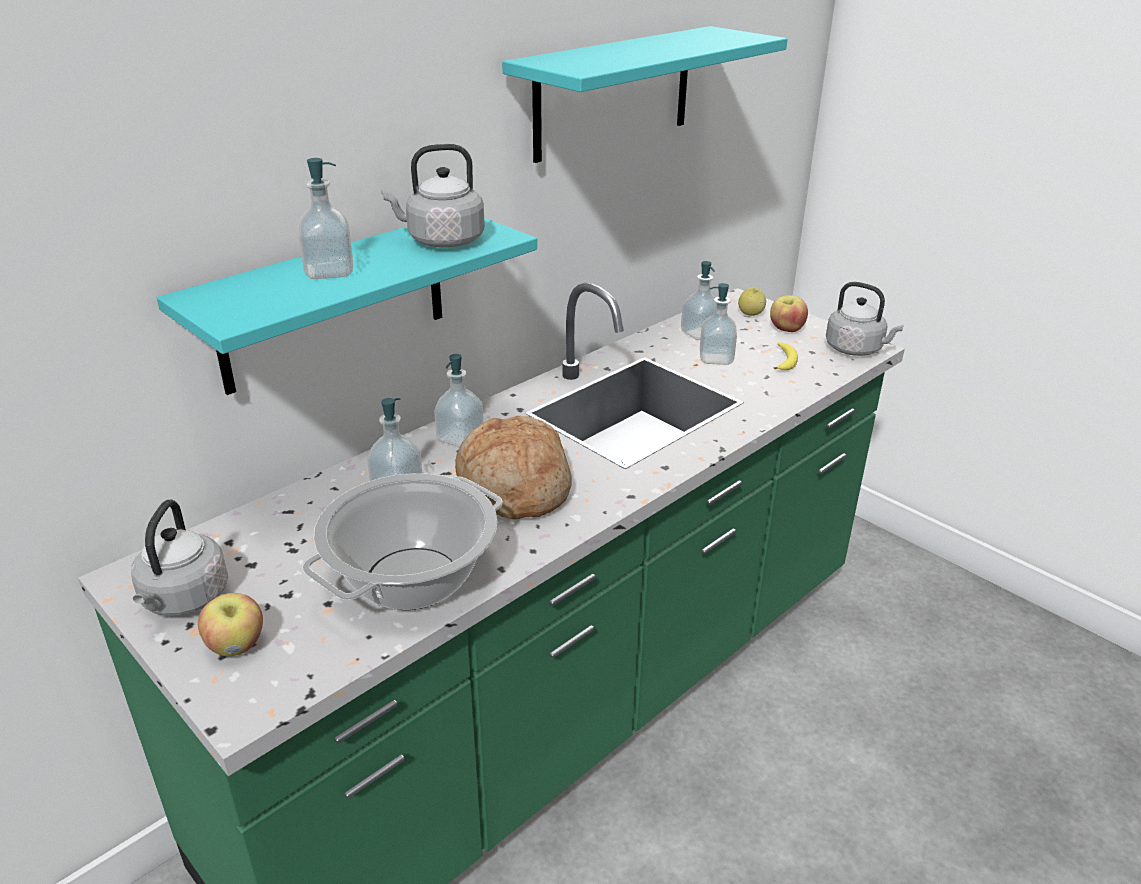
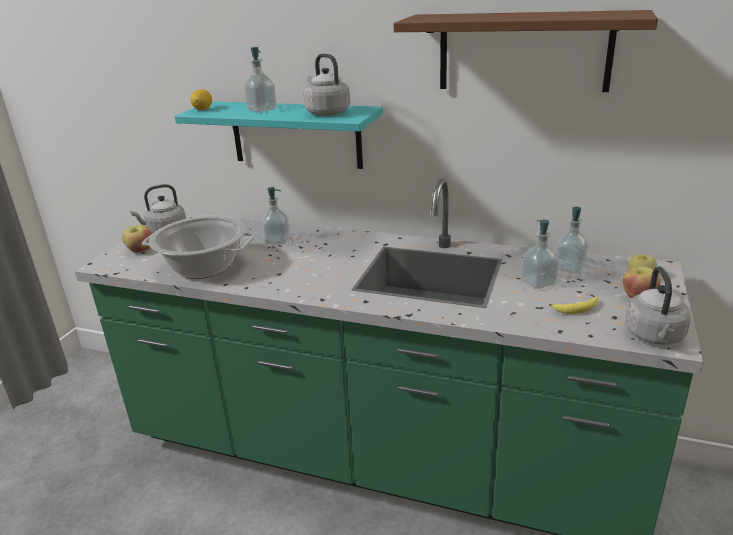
camera: 65 degrees right, 5 degrees down
(225, 311) = (203, 109): none -> lemon
(460, 438) = (337, 239): soap dispenser -> none
(513, 487) = (302, 266): bread -> none
(613, 93) = (523, 52): turquoise shelf -> brown shelf

